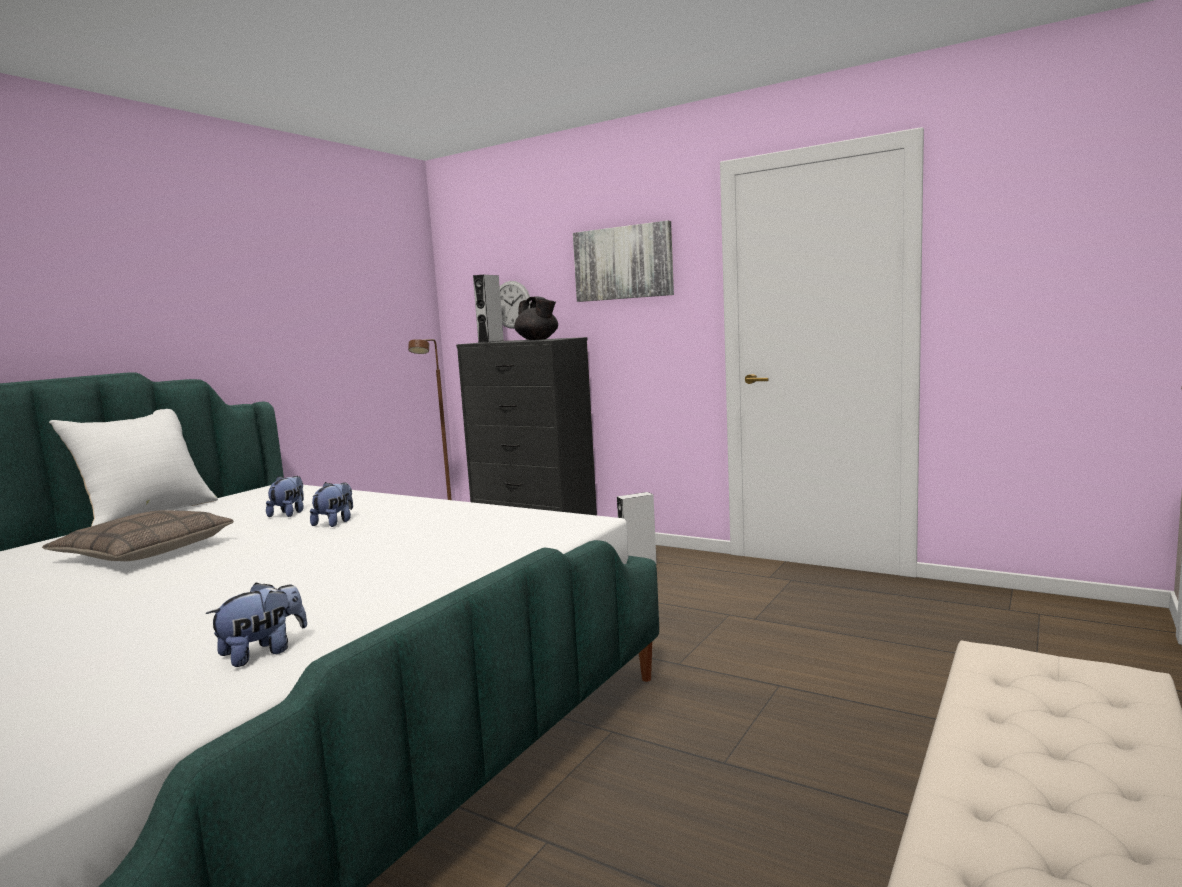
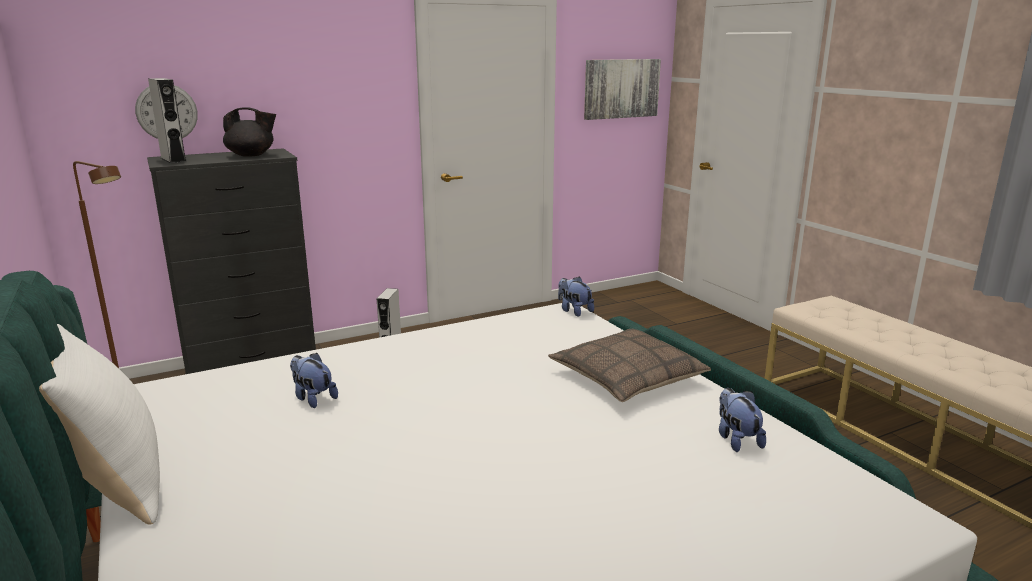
camera: 60 degrees left, 10 degrees up
(144, 551) = (339, 485): pillow -> pillow (626, 378)
(335, 522) = (401, 382): plush toy -> plush toy (574, 311)
(623, 263) = (319, 72): picture -> picture (621, 88)

